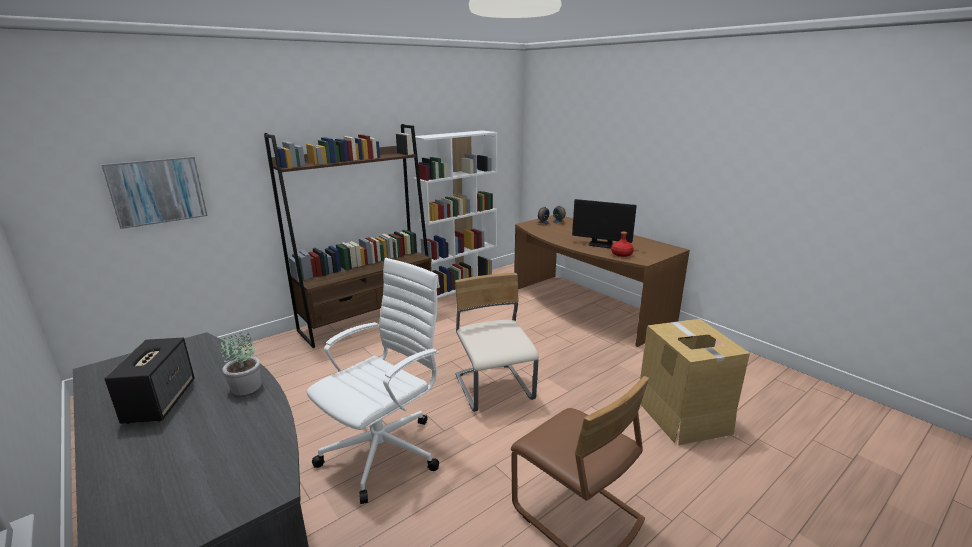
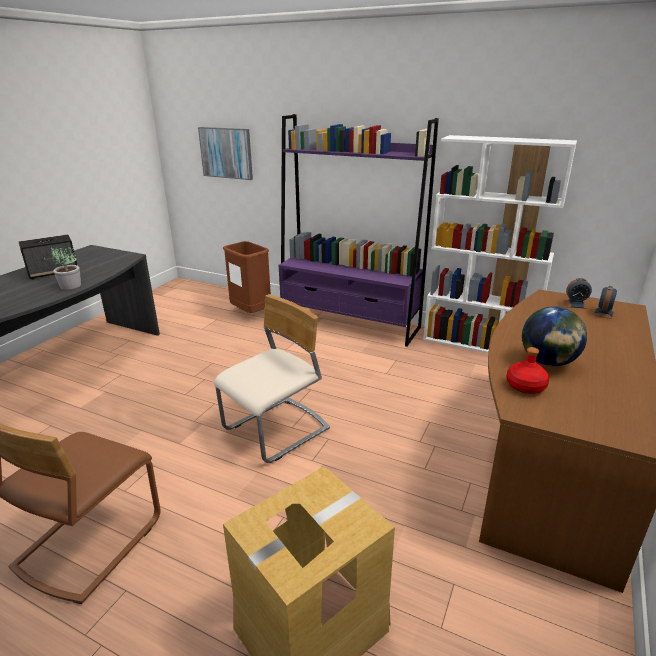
camera: 65 degrees right, 5 degrees up
(273, 361) = (251, 313): none -> brown trash can
(369, 319) = (349, 323): brown bookcase -> purple bookcase
(385, 451) = (157, 400): white office chair -> none
(601, 244) = (547, 362): monitor -> globe

